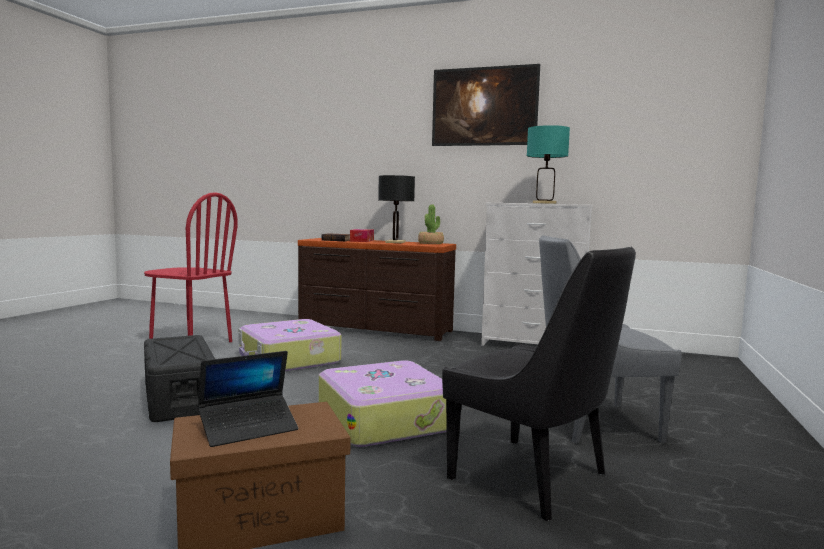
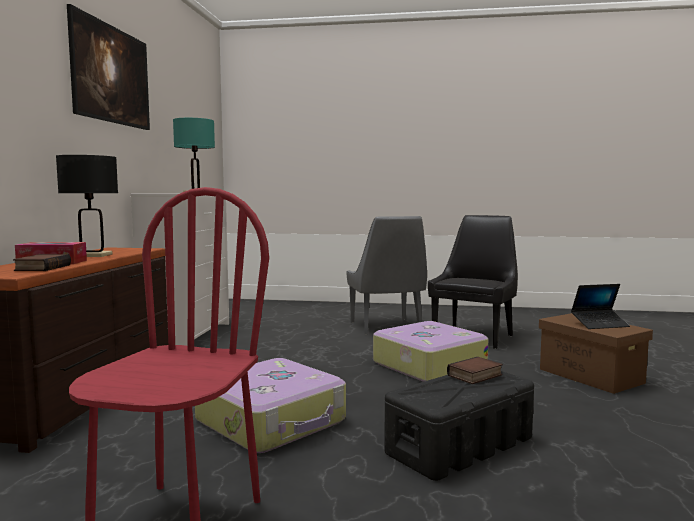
camera: 100 degrees left, 0 degrees up
(191, 354) = (475, 376): none -> book
(249, 428) = (599, 324): laptop -> laptop turned 120 degrees clockwise
(430, 243) = (110, 250): potted plant -> none

